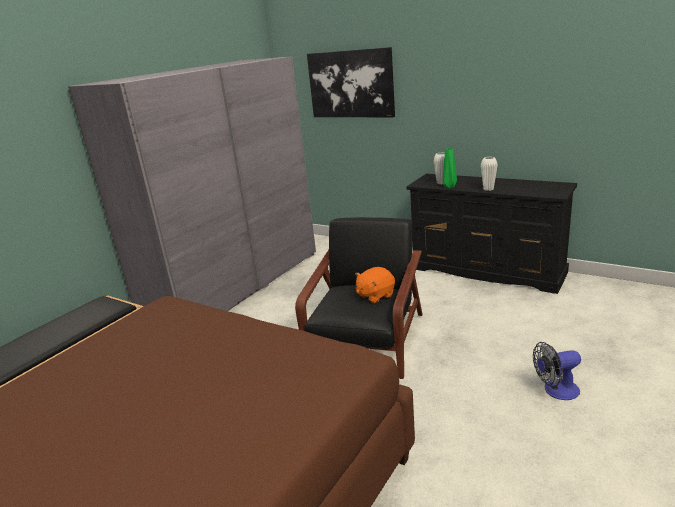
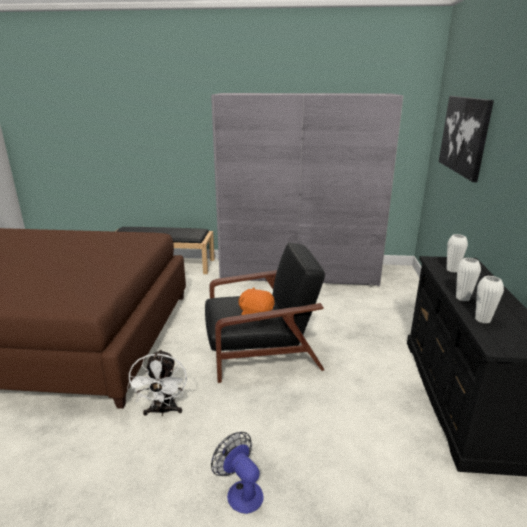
camera: 60 degrees right, 0 degrees up
(429, 425) = (163, 411): none -> white fan
(448, 187) = (443, 275): green vase -> none
(521, 190) = (482, 320): none -> white vase

